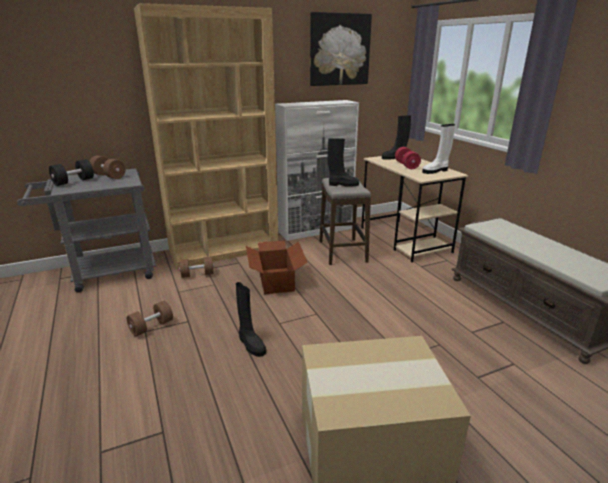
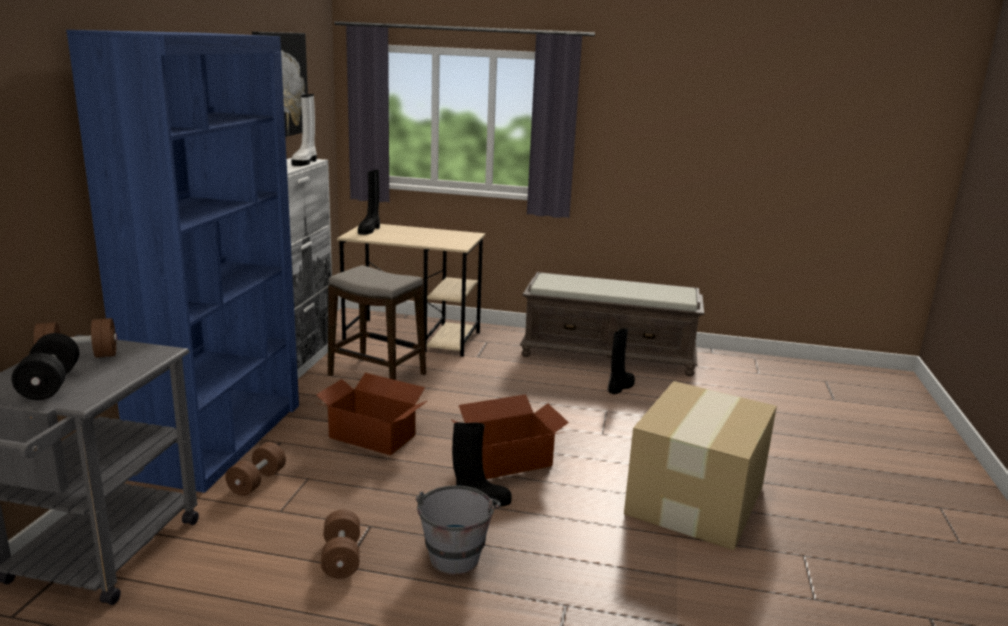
camera: 55 degrees left, 5 degrees down
(187, 360) = (456, 552): none -> grey bucket
(224, 250) = (222, 439): brown bookcase -> blue bookcase
(309, 334) = (509, 461): none -> cardboard box
(342, 184) = (372, 278): black boot -> black boot (620, 387)
(406, 165) = (408, 236): red dumbbell -> none
(435, 171) = (450, 236): white boot -> white boot (305, 162)

